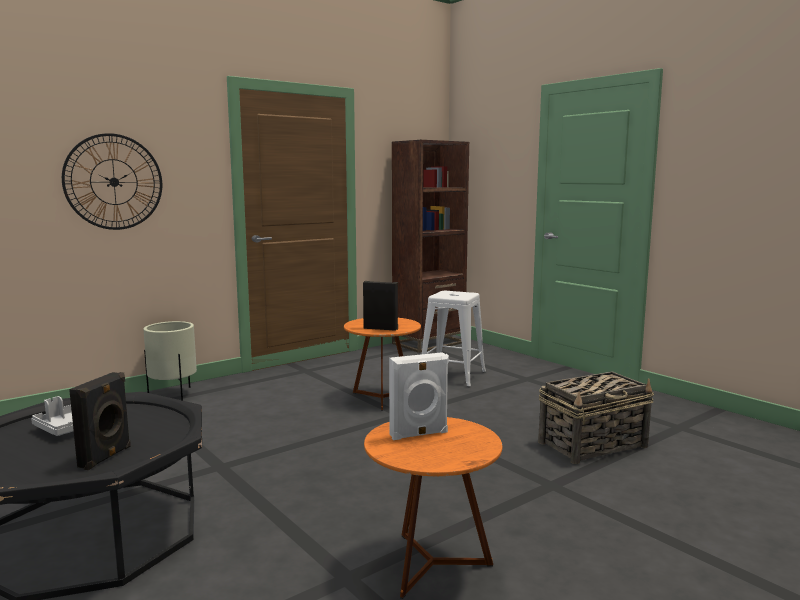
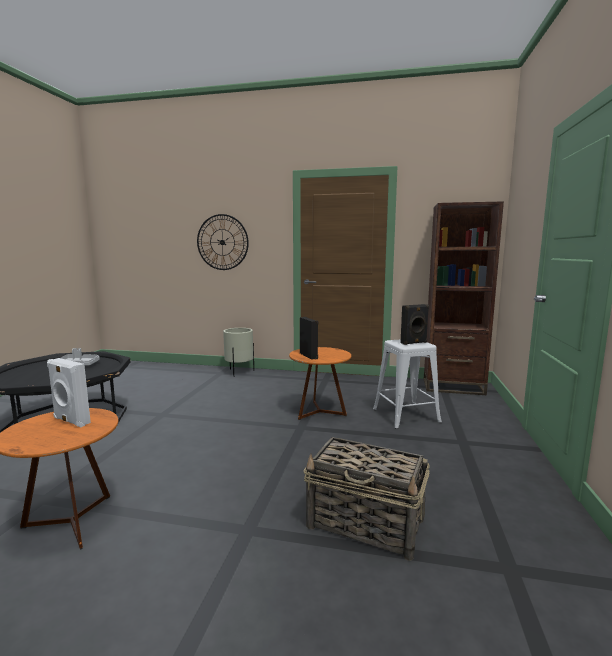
camera: 50 degrees right, 0 degrees up
(106, 457) = (38, 380): black speaker -> black speaker (414, 343)

